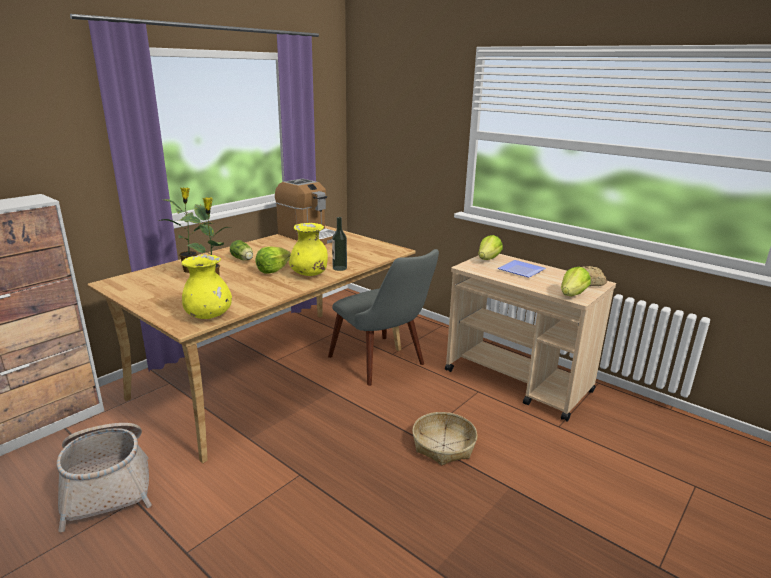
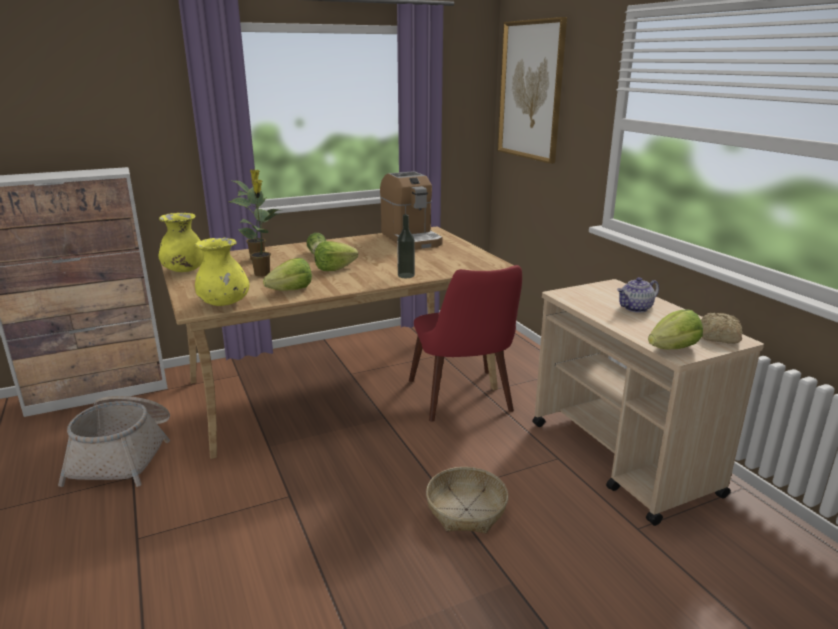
camera: 25 degrees right, 0 degrees up
(309, 274) = (366, 277): yellow vase -> yellow vase (184, 270)
(384, 364) = (465, 402): grey chair -> red chair
(385, 108) = (531, 90): none -> picture
(488, 259) = (602, 289): lettuce -> lettuce (291, 290)
(523, 270) = (635, 308): plate -> teapot

